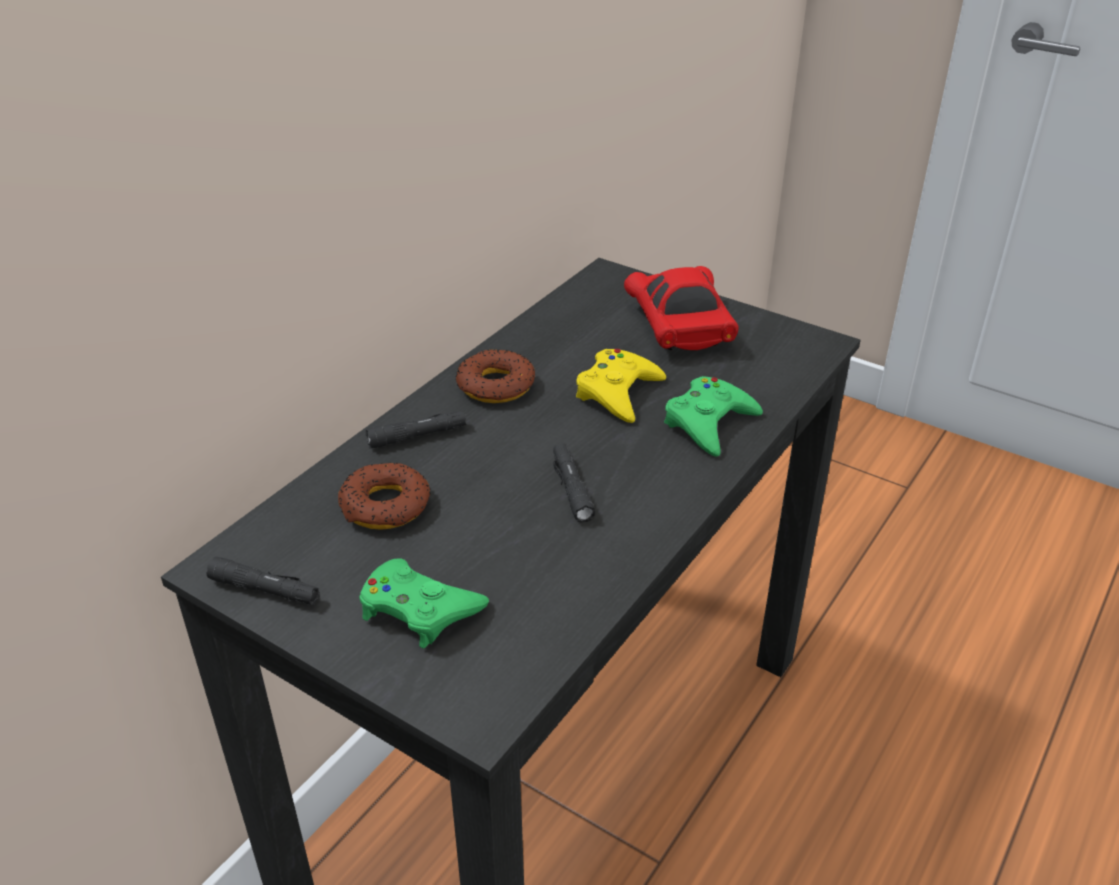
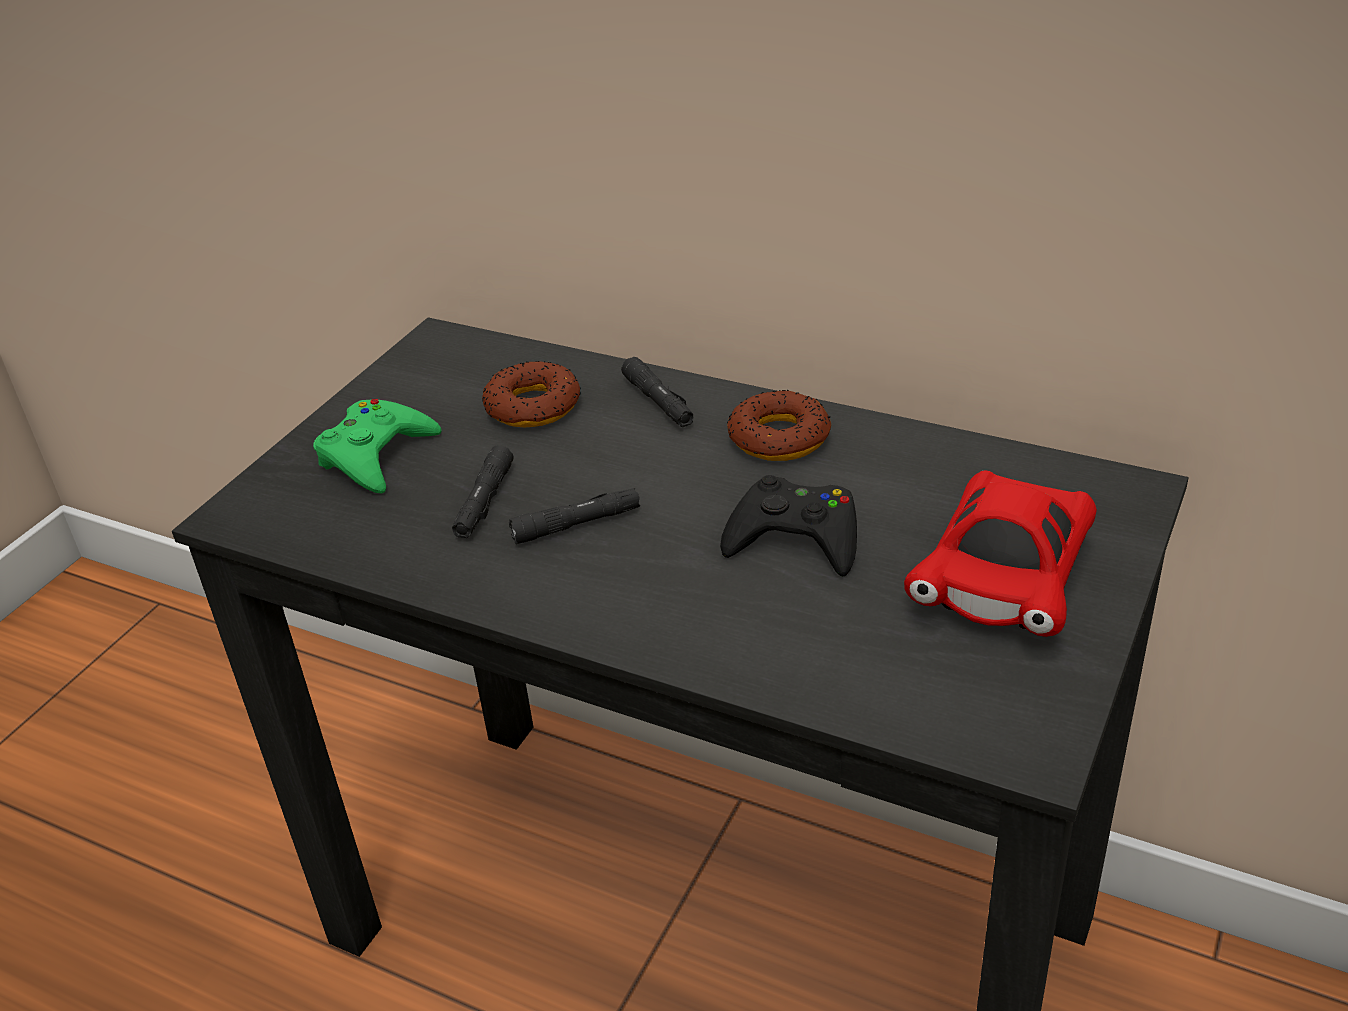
camera: 85 degrees right, 0 degrees up
(266, 589) = (407, 369): black flashlight -> black flashlight (484, 502)
(618, 392) = (795, 538): yellow game controller -> black game controller
(680, 327) = (1004, 581): red toy car -> red toy car turned 135 degrees clockwise
(709, 423) = (744, 629): green game controller -> none

